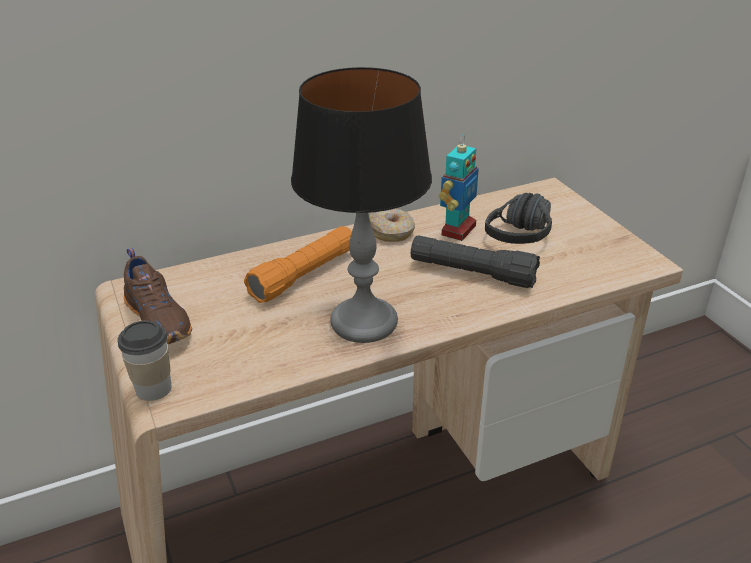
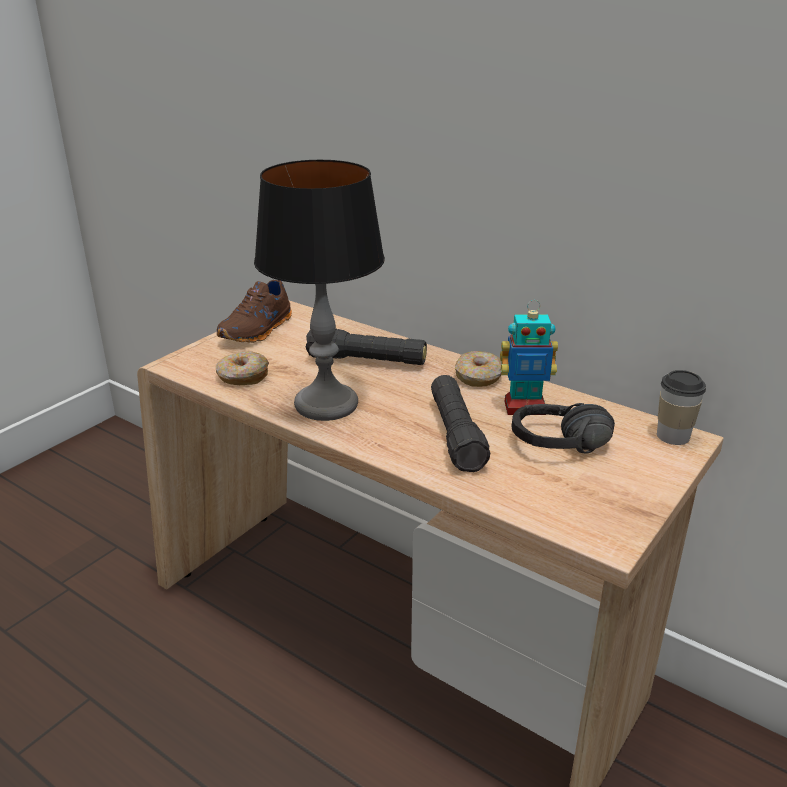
camera: 60 degrees right, 5 degrees down
(153, 388) = (183, 354): cup -> cup (673, 436)
(256, 358) = (242, 377): none -> donut
(304, 275) = (367, 361): orange flashlight -> black flashlight

